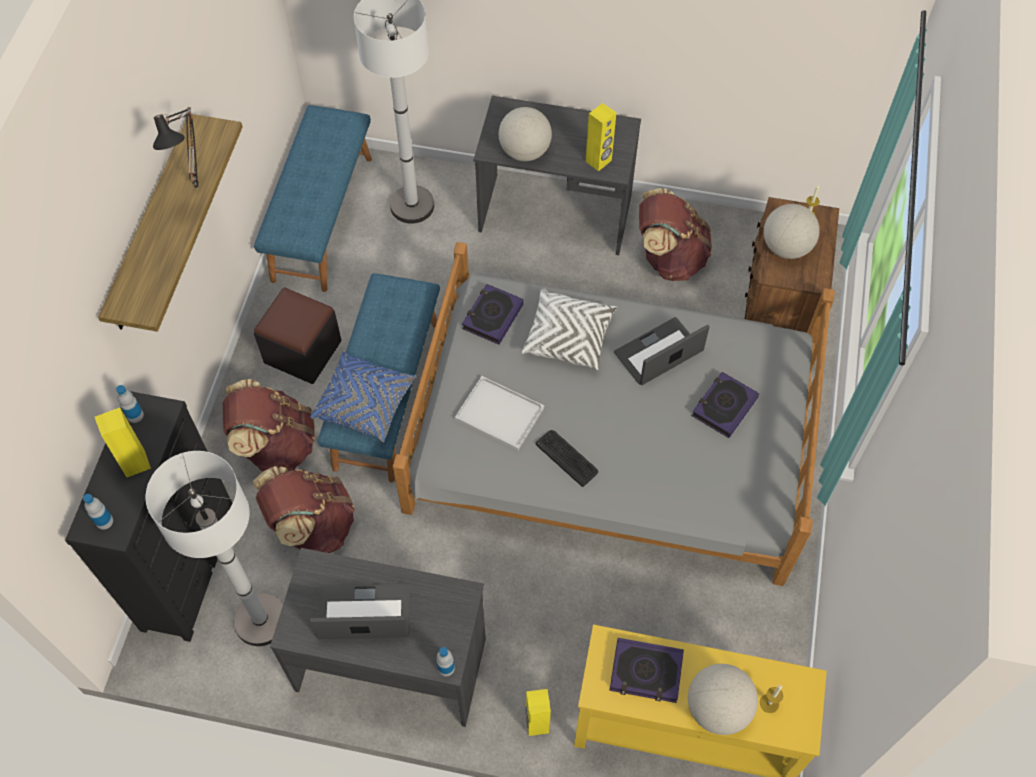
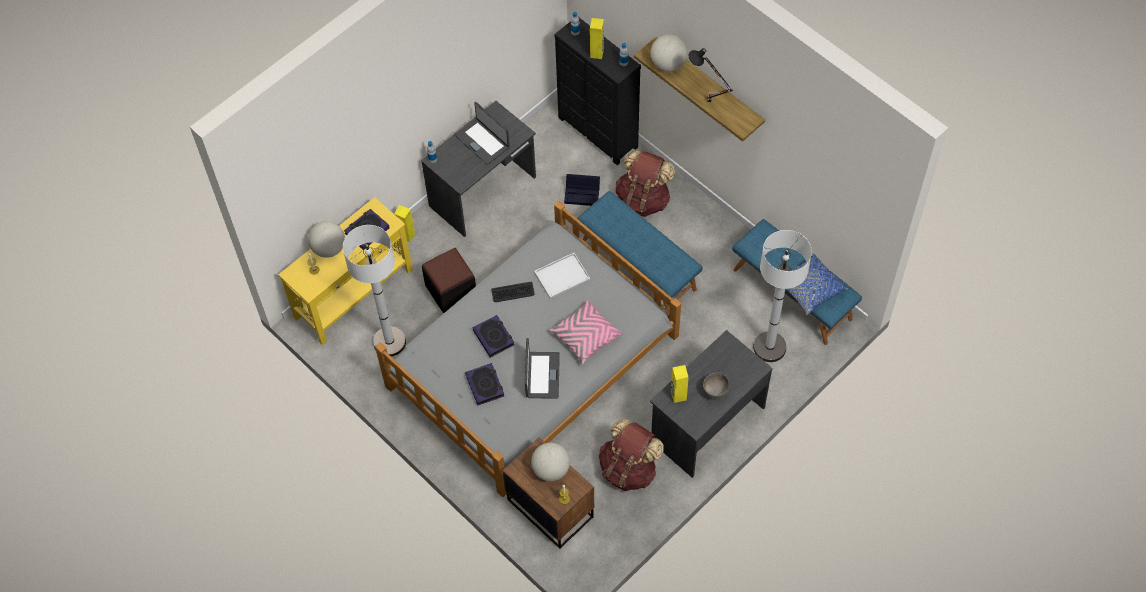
camera: 125 degrees right, 0 degrees up
(261, 620) = (547, 150): white floor lamp -> white floor lamp (389, 342)
(302, 351) = (697, 238): black ottoman -> black ottoman (451, 290)
(312, 525) = (583, 193): brown backpack -> black storage box
(364, 613) = (483, 141): laptop -> laptop turned 105 degrees clockwise
(365, 403) = (614, 218): blue pillow -> blue pillow (809, 289)
(492, 316) = (626, 307): book -> book (494, 337)
(524, 151) = (713, 360): globe -> globe (668, 64)
(565, 130) = (715, 392): none -> grey bowl
(569, 337) = (585, 337): white pillow -> pink pillow

